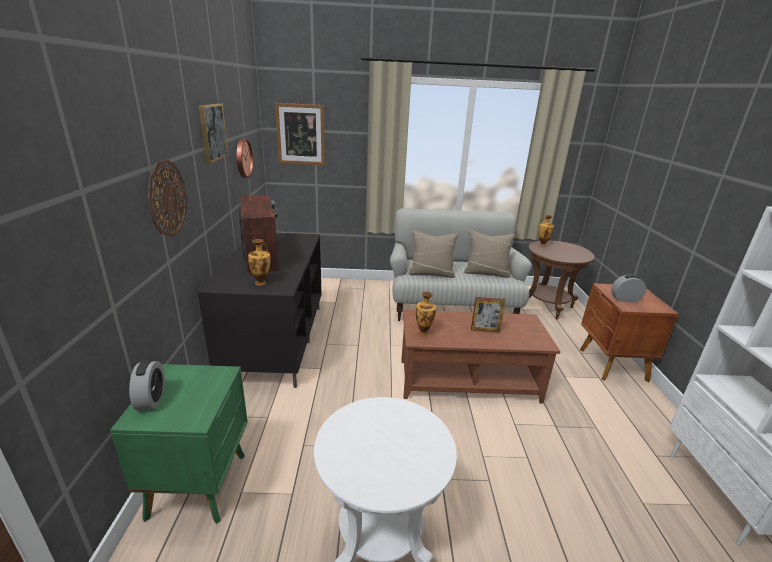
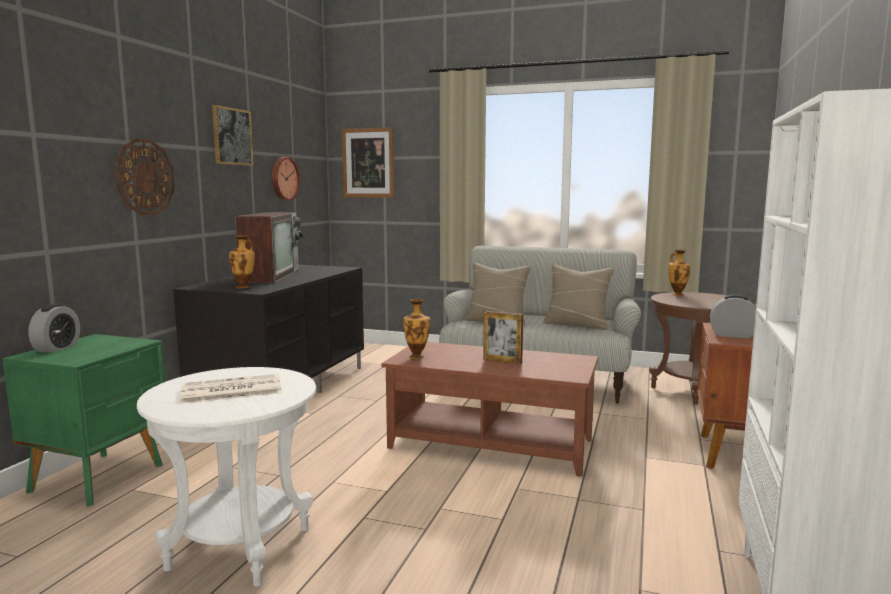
camera: 20 degrees right, 15 degrees down
(386, 445) = (230, 390): none -> newspaper

